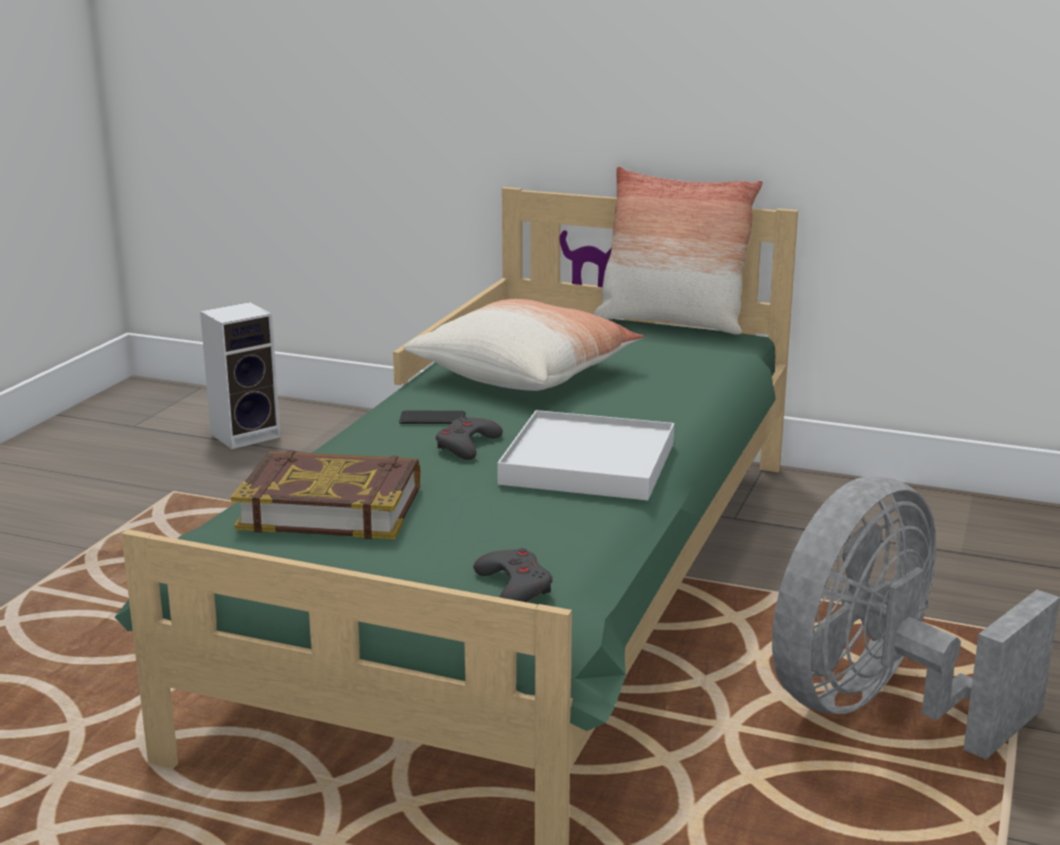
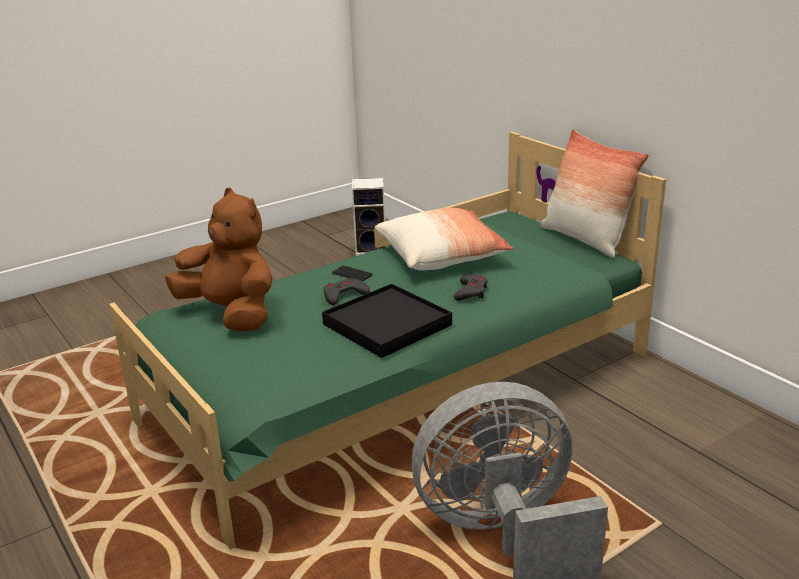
camera: 35 degrees right, 5 degrees up
(331, 507) = (231, 314): book -> brown plush toy
(514, 586) = (242, 388): grey game controller -> grey game controller (471, 292)
(588, 463) = (386, 324): white tray -> black tray

